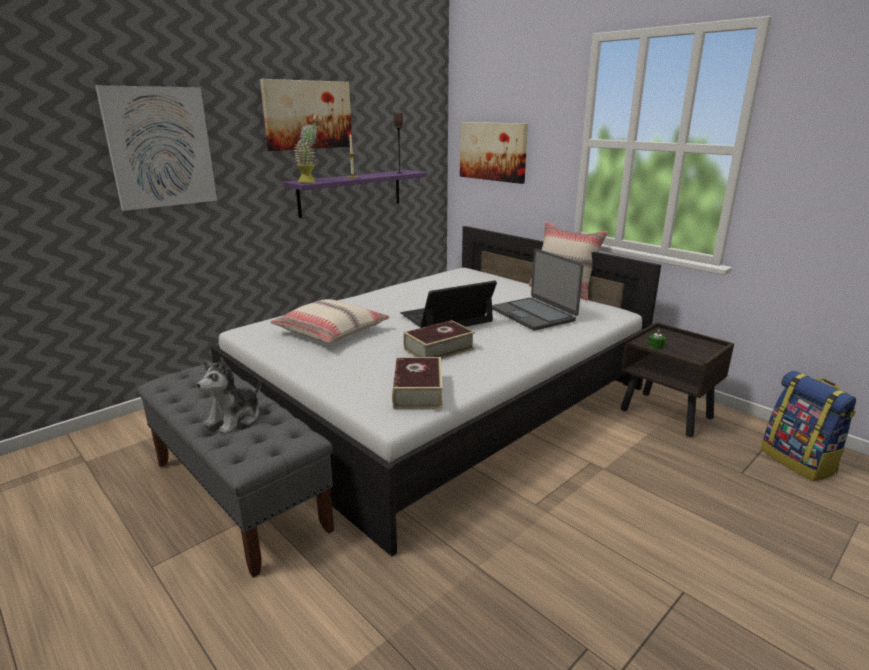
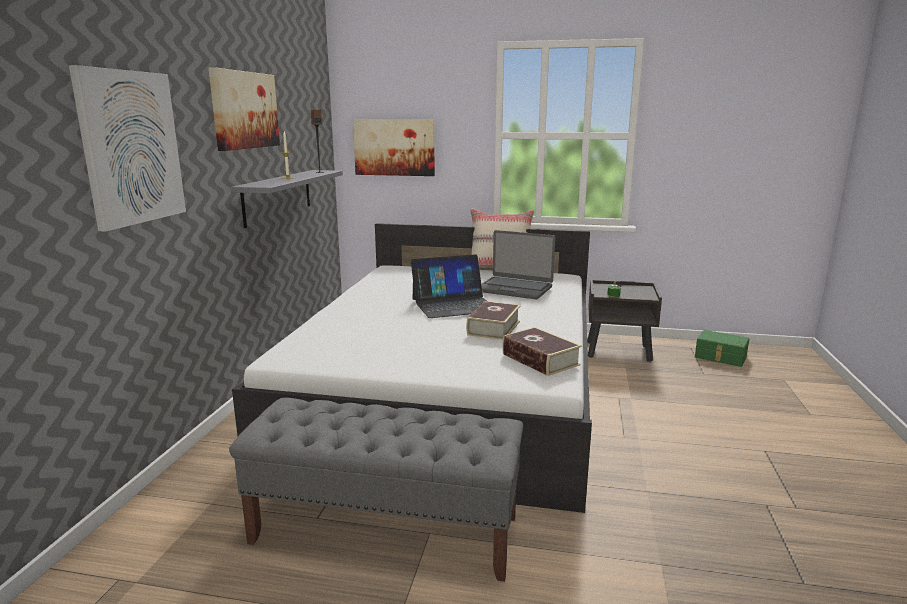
camera: 35 degrees left, 5 degrees down
(235, 419) = (411, 431): plush toy -> none
(311, 181) = (264, 184): potted plant -> none
(331, 332) = (373, 338): beige pillow -> none
(351, 192) = (278, 196): purple shelf -> grey shelf
(446, 318) = (454, 305): laptop -> laptop turned 135 degrees counterclockwise
(798, 461) = (720, 357): backpack -> green storage box

